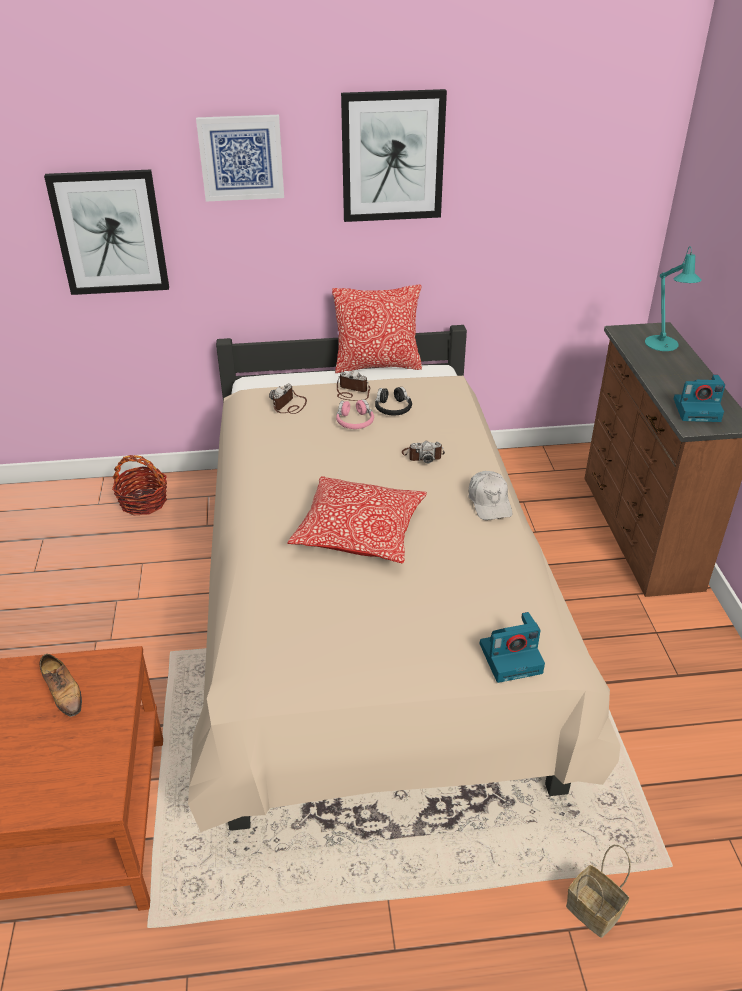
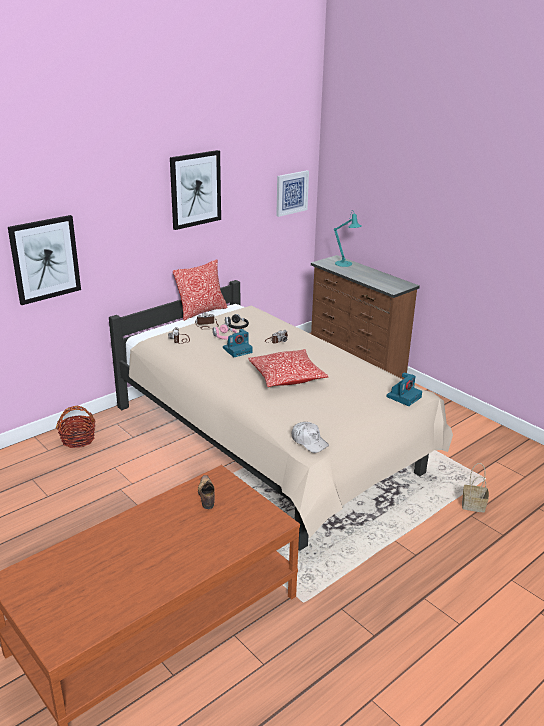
camera: 35 degrees left, 10 degrees down
(63, 691) = (206, 495): shoe -> shoe turned 120 degrees counterclockwise
(241, 157) = (120, 200): picture -> picture (291, 193)
(489, 502) = (329, 349): white cap -> white cap (309, 442)
(697, 409) = (388, 284): camera -> camera (238, 350)

